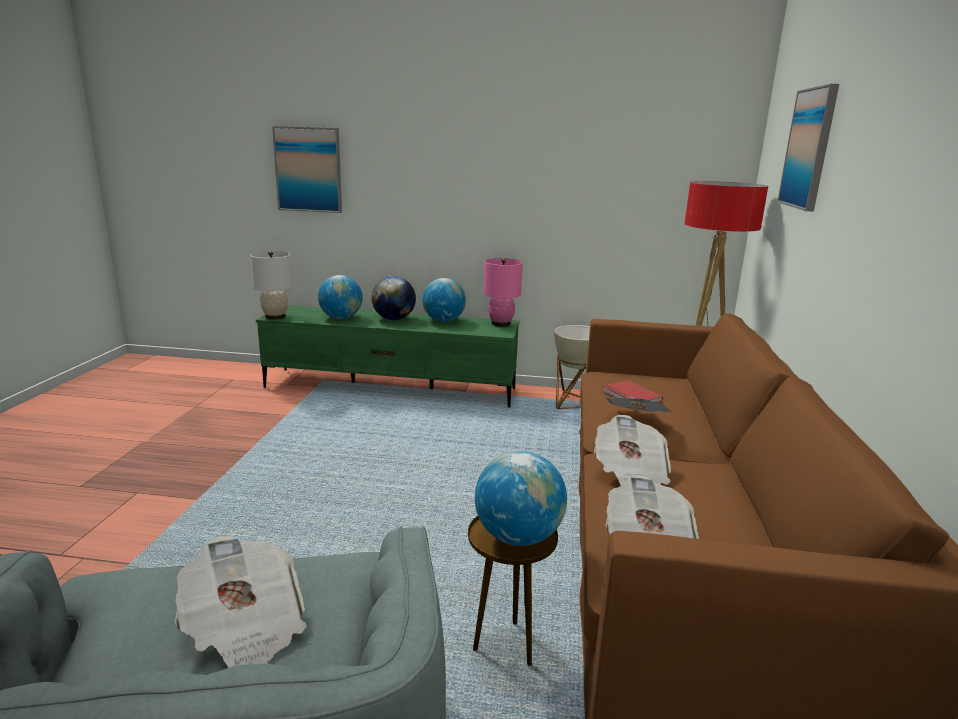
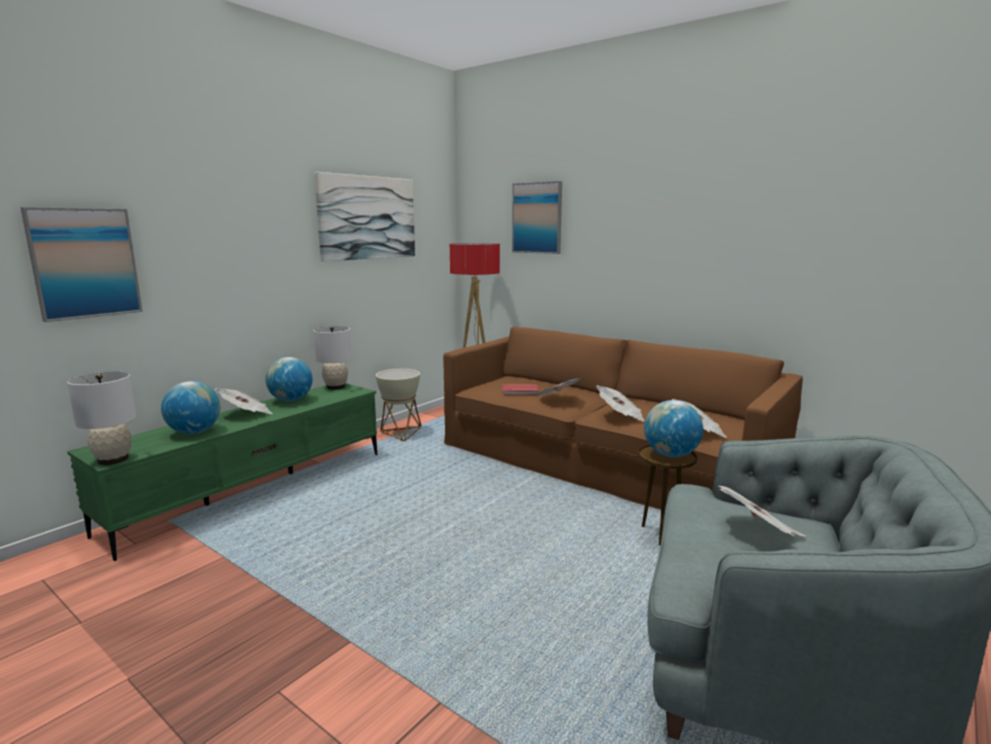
camera: 60 degrees left, 5 degrees down
(394, 319) = (246, 414): globe -> newspaper
(500, 323) = (335, 387): pink table lamp -> white table lamp
(592, 141) = (367, 217): none -> picture

